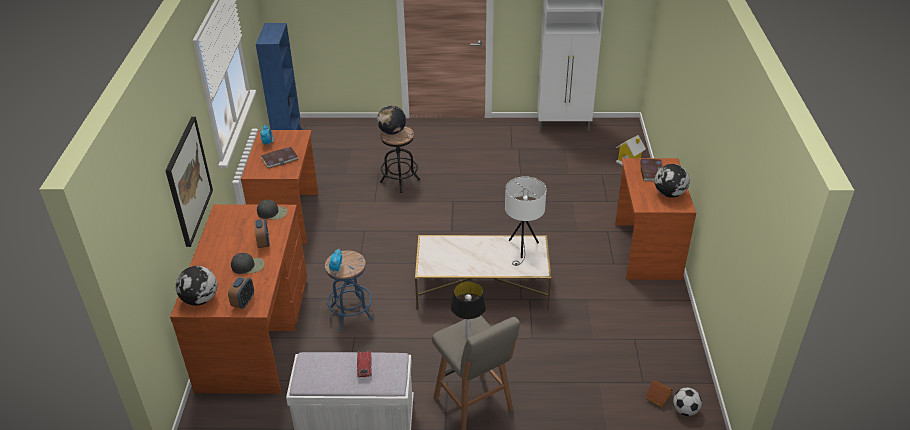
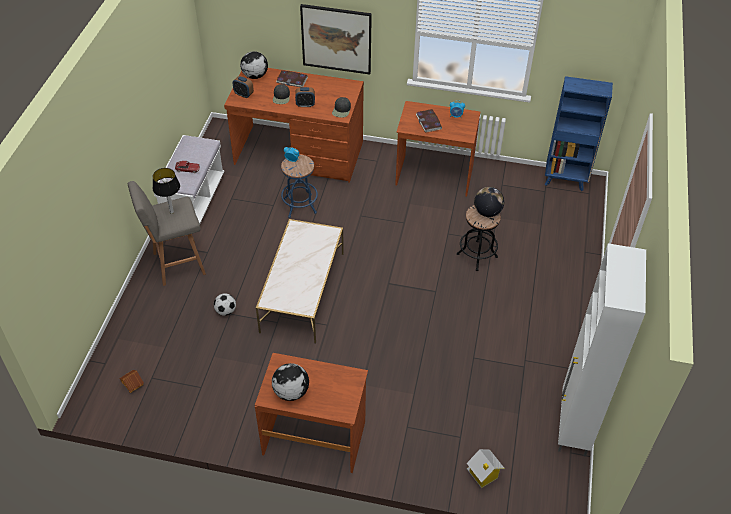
camera: 100 degrees right, 10 degrees up
(522, 248) = (300, 295): white table lamp -> none
(651, 171) = (334, 389): book -> book (292, 80)
(685, 410) = (111, 398): football -> football (226, 311)

